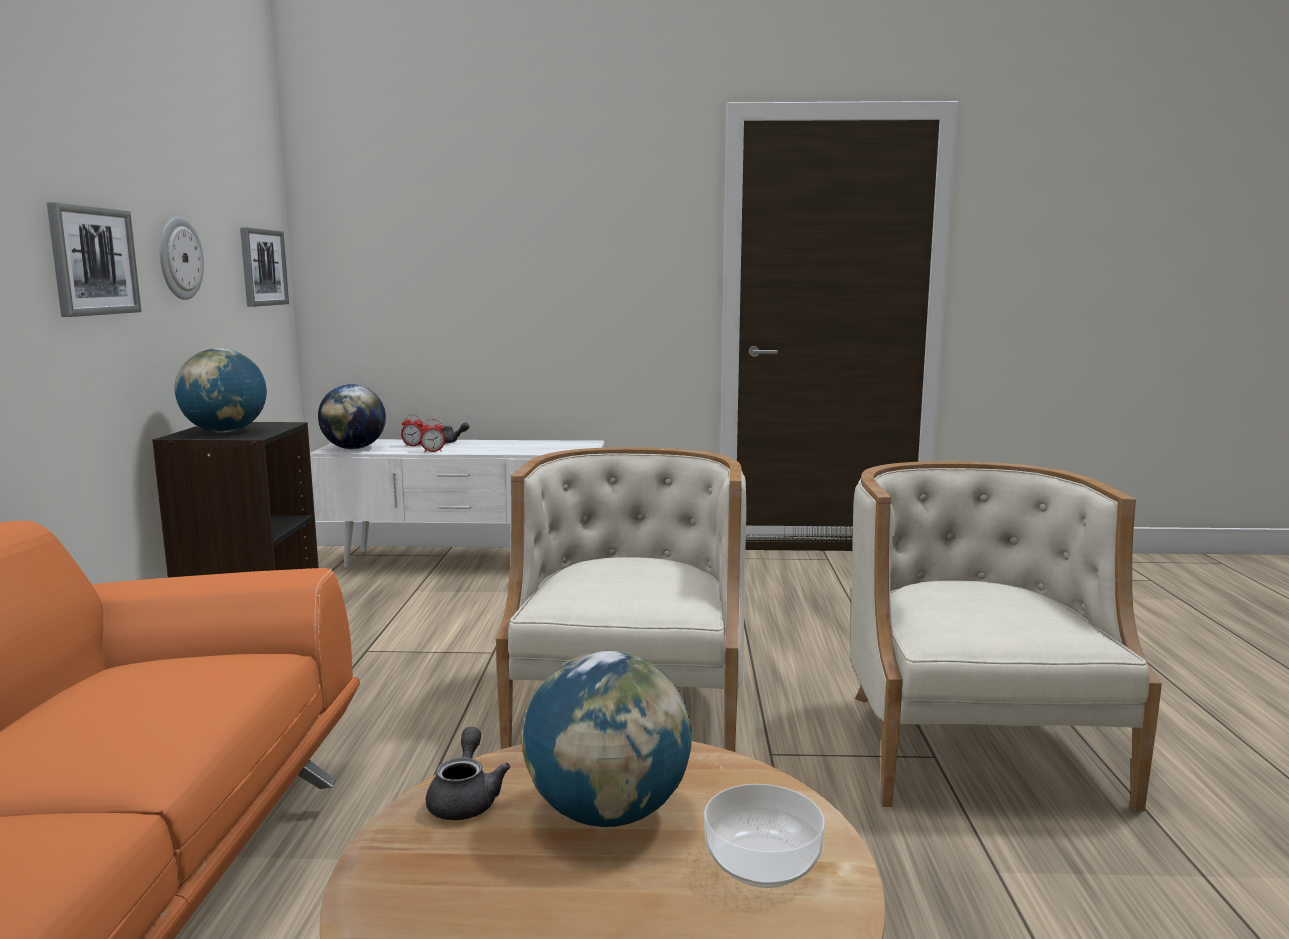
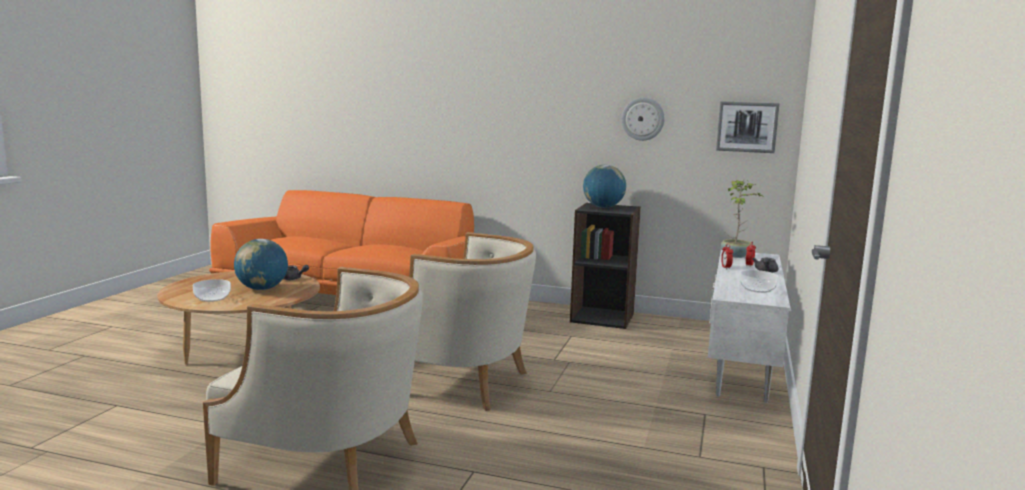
camera: 105 degrees right, 0 degrees up
(93, 261) = (570, 118): picture -> none
(354, 448) = (736, 255): globe -> potted plant
(538, 445) = (757, 289): none -> bowl

